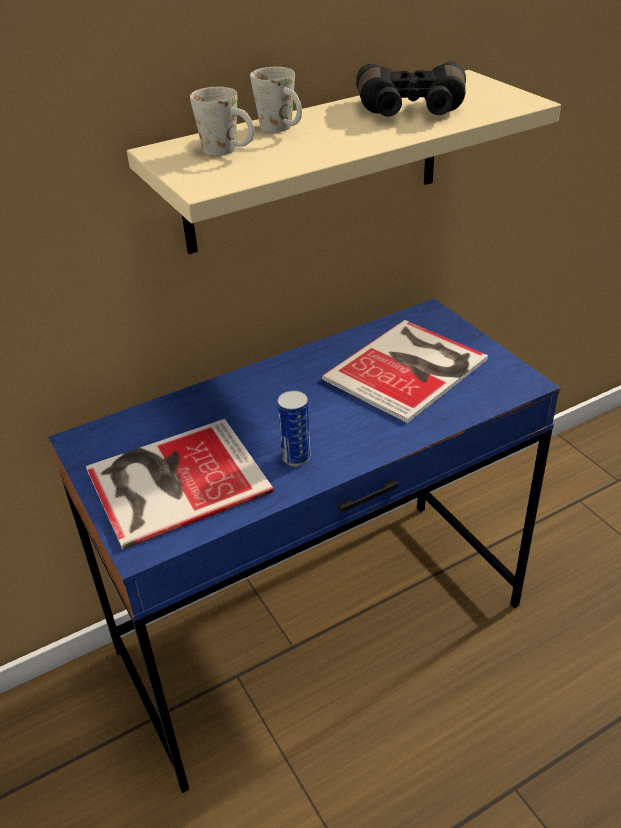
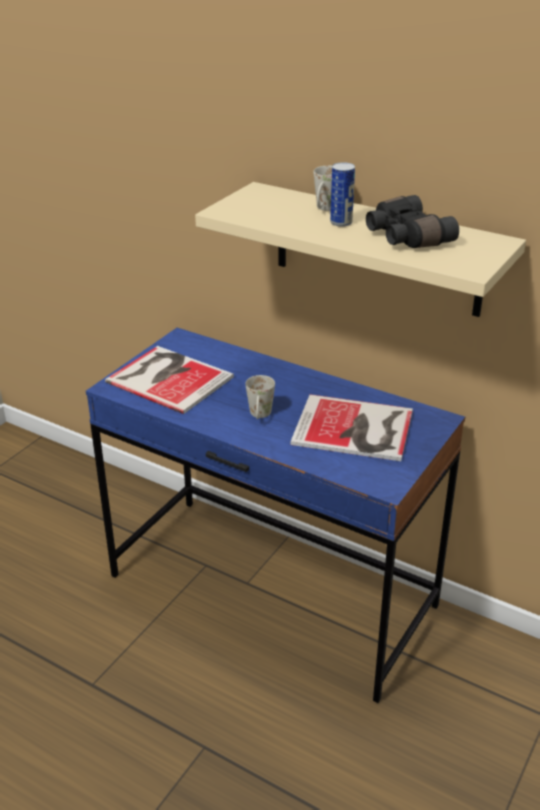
camera: 60 degrees right, 5 degrees down
(229, 151) = (275, 204): white mug -> white mug (260, 416)
(296, 458) = (220, 412): can -> can (341, 222)

